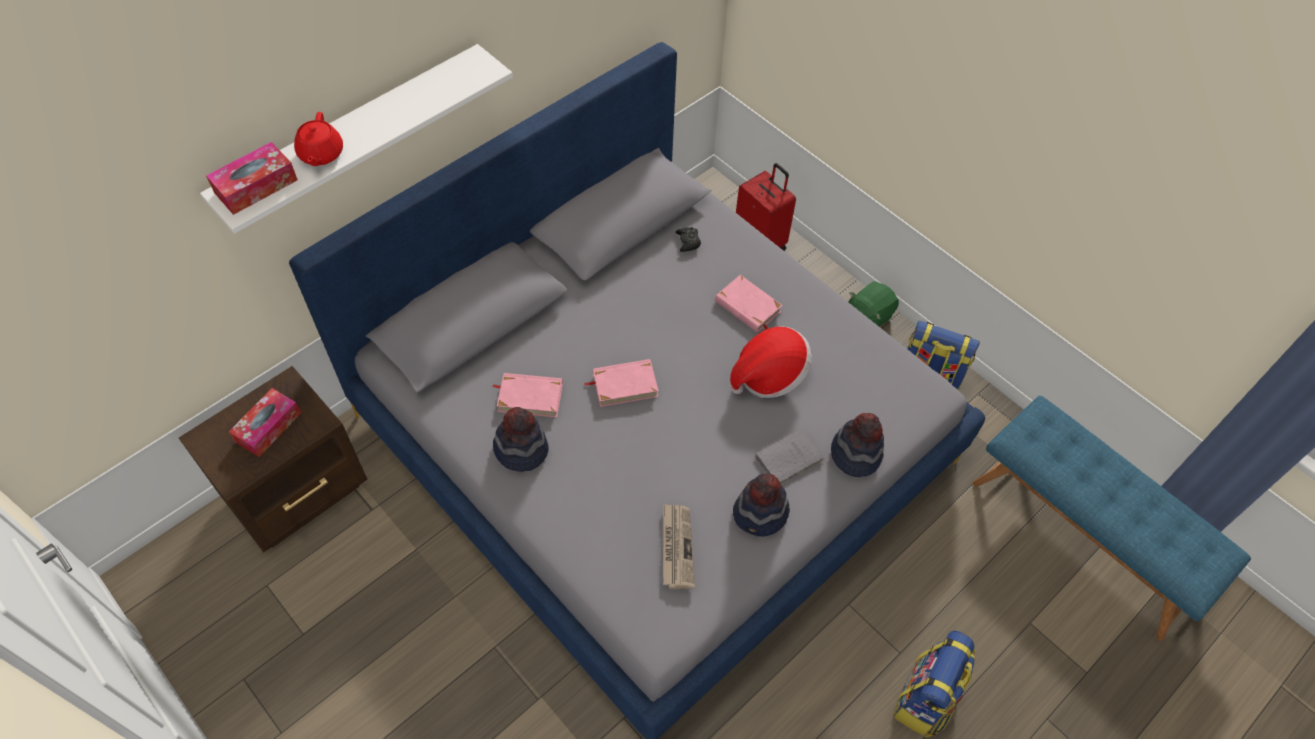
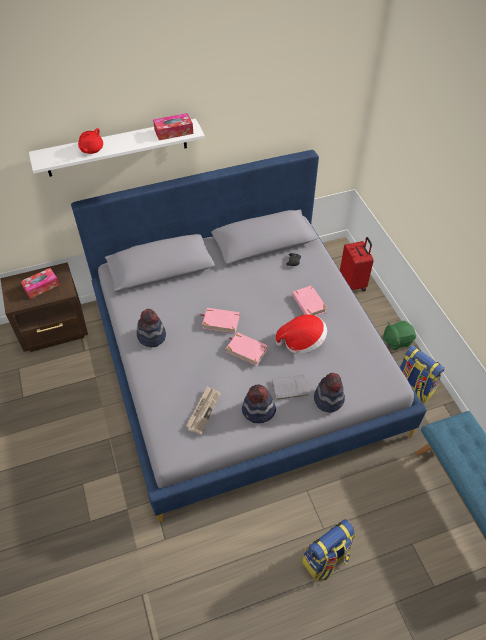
camera: 25 degrees right, 5 degrees down
(256, 186) = (54, 155): tissue box -> tissue box (173, 131)
(530, 397) = (170, 312): pink book -> pink book (247, 350)

